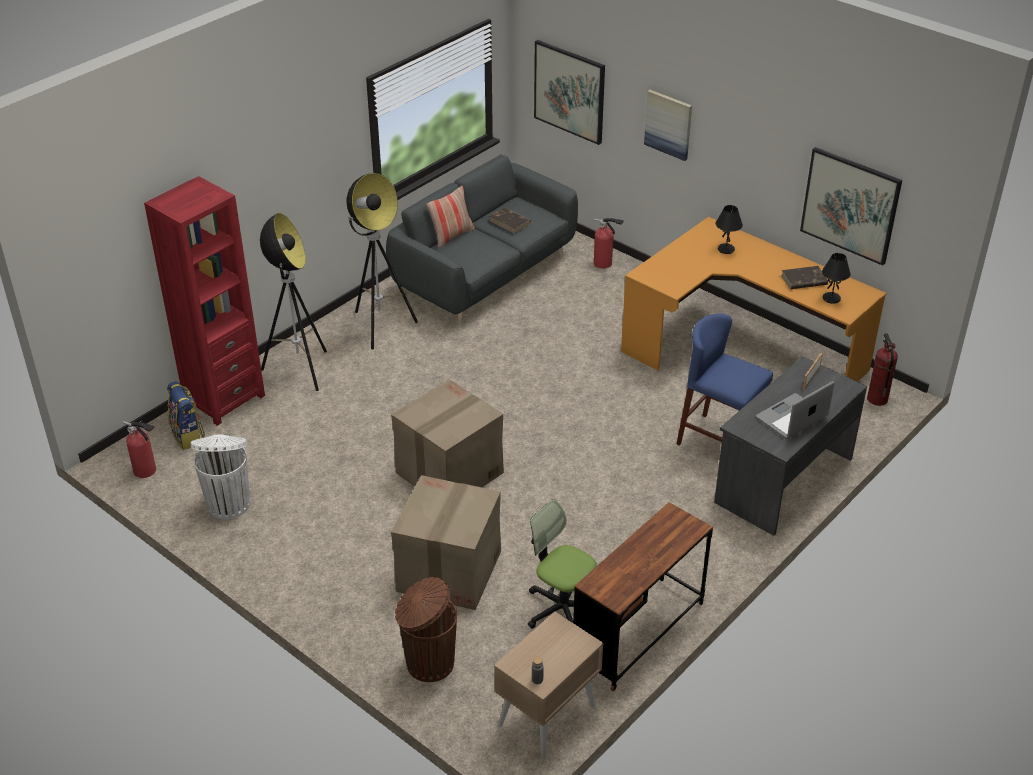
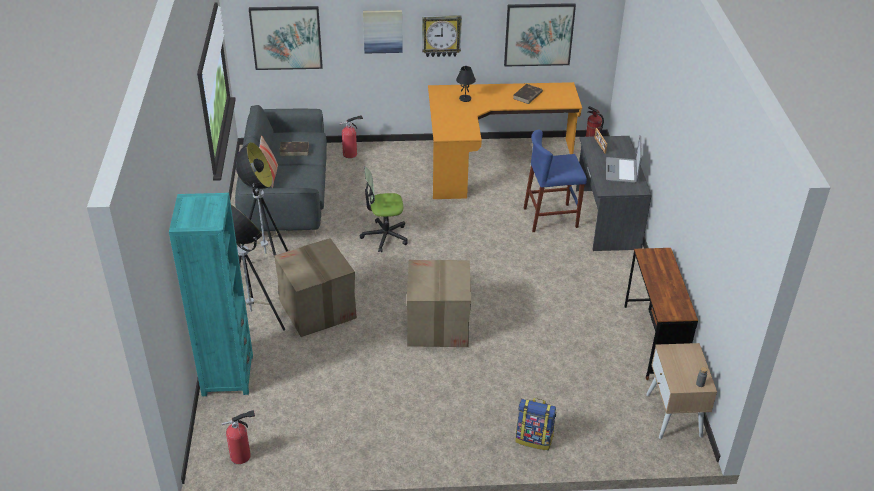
camera: 45 degrees left, 0 degrees up
(188, 436) = (237, 414): backpack -> backpack (534, 438)
(224, 399) = (227, 375): red bookcase -> turquoise bookcase
(229, 503) = (331, 435): white trash can -> none
(428, 663) = (581, 435): brown trash can -> none
(448, 571) = (518, 379): cardboard box -> cardboard box (318, 309)
(561, 609) = (602, 356): office chair -> office chair (385, 236)
(732, 157) = (441, 35): none -> wall clock
(831, 298) = (554, 98): black table lamp -> none

